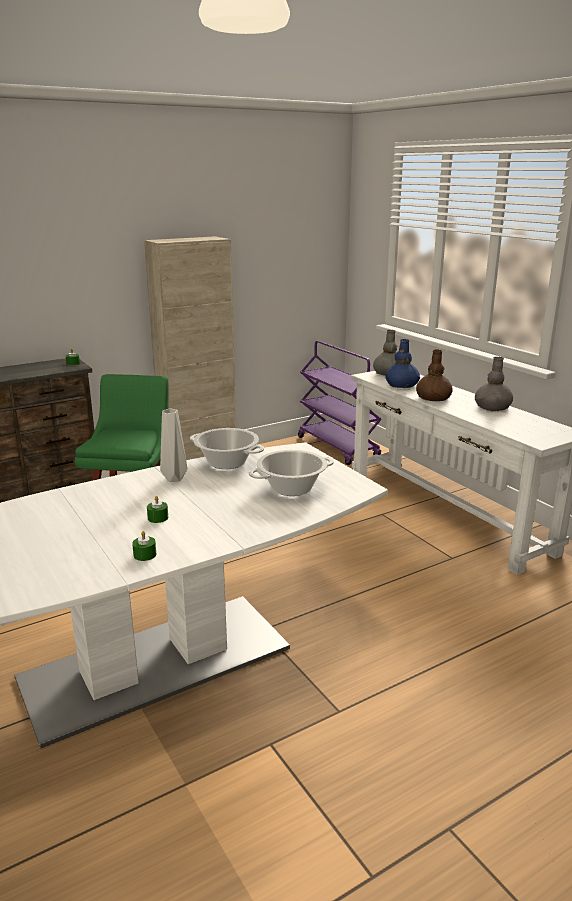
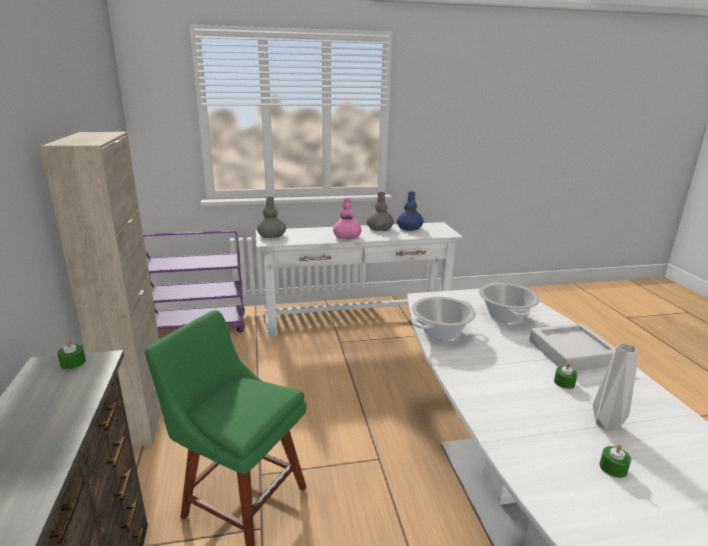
camera: 70 degrees left, 0 degrees up
(145, 555) = (641, 398): green candle -> green candle (613, 468)
(173, 479) = (473, 363): grey vase -> grey vase (608, 425)
(224, 522) = (572, 352): none -> grey tray
(401, 385) = (306, 238): blue vase -> blue vase (409, 228)
(433, 398) = (346, 237): brown vase -> pink vase

